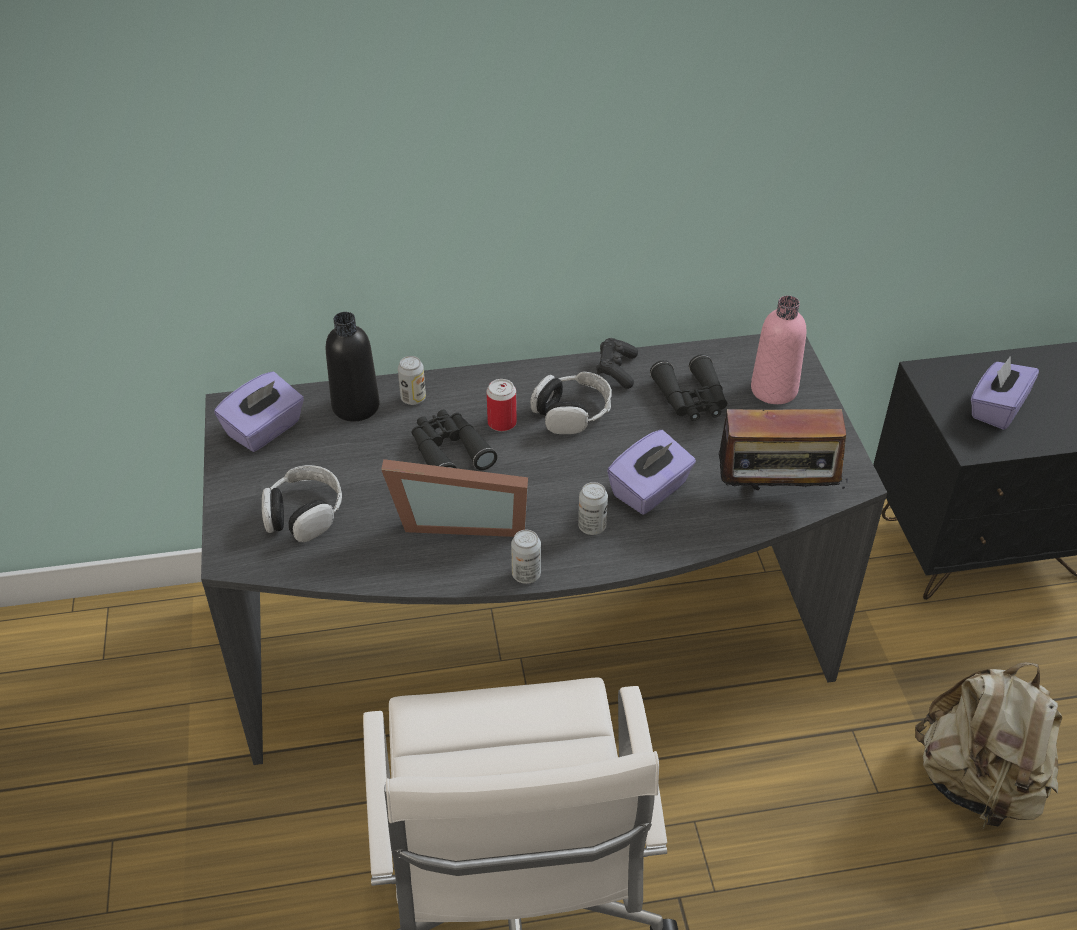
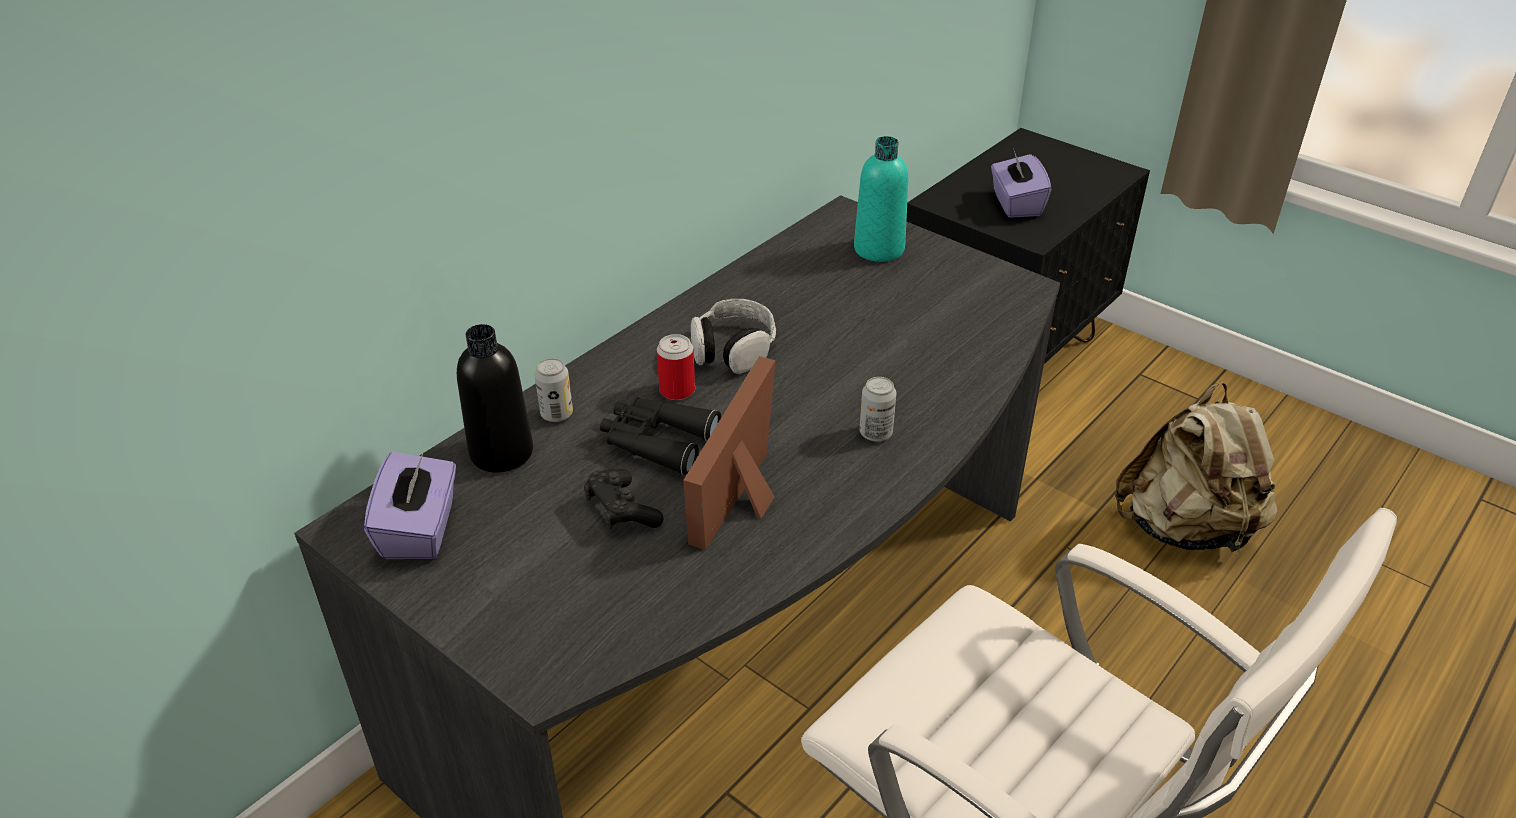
camera: 40 degrees left, 5 degrees down
(304, 514) = (574, 586): headphones -> none
(460, 519) = (747, 496): picture frame -> picture frame turned 150 degrees clockwise
(526, 574) = (872, 508): can -> none
(616, 370) = (727, 296): black game controller -> black game controller (622, 511)
(650, 491) = (885, 377): purple tissue box -> none
(691, 400) = (823, 288): black binoculars -> none
(774, 390) = (879, 249): pink bottle -> turquoise bottle
(775, 495) = (986, 327): radio -> none

